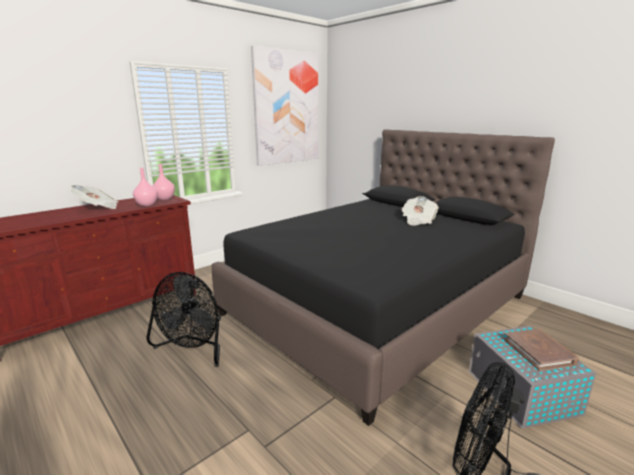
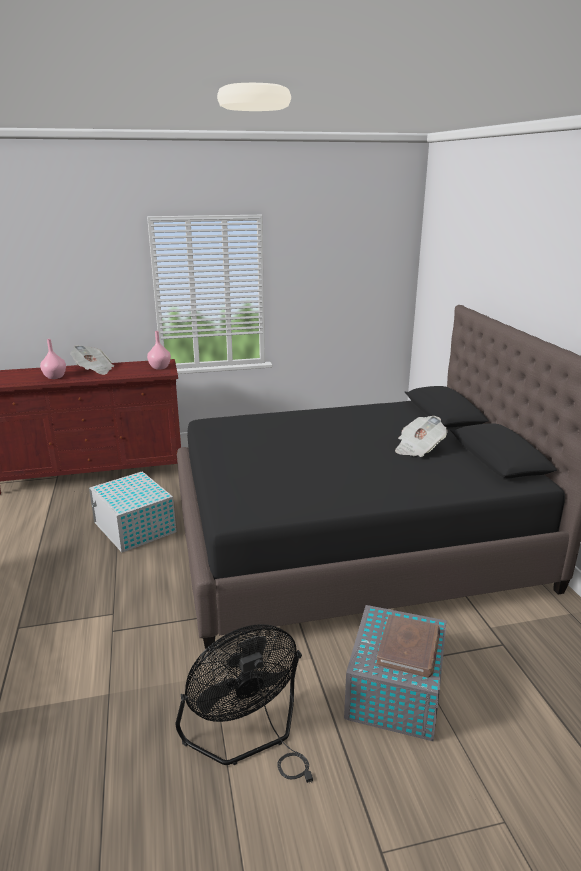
camera: 30 degrees right, 5 degrees up
(147, 204) = (135, 373): pink vase -> pink vase (55, 377)
(193, 347) = (135, 528): black fan -> white storage box
(286, 108) = (348, 259): picture -> none

